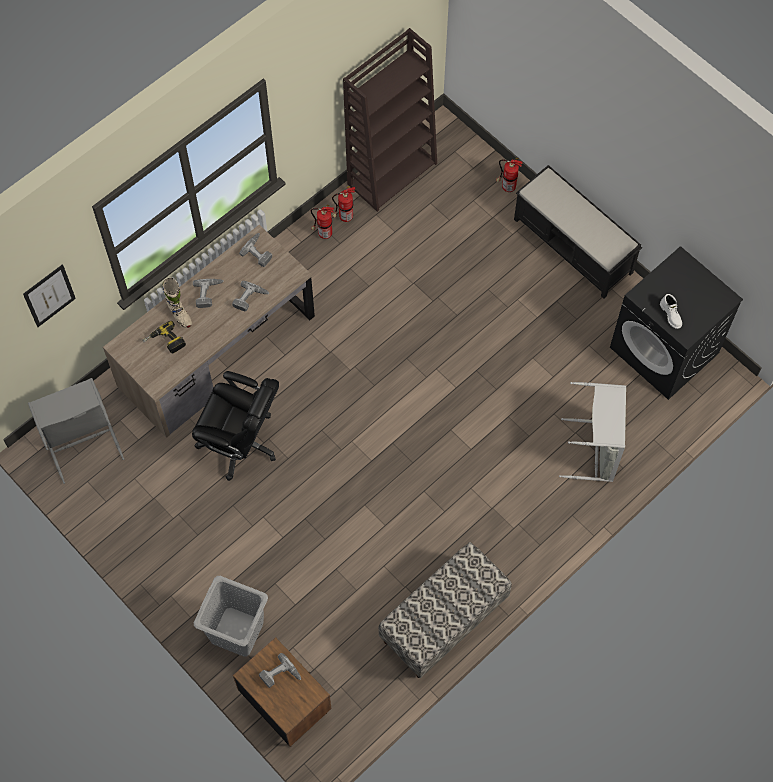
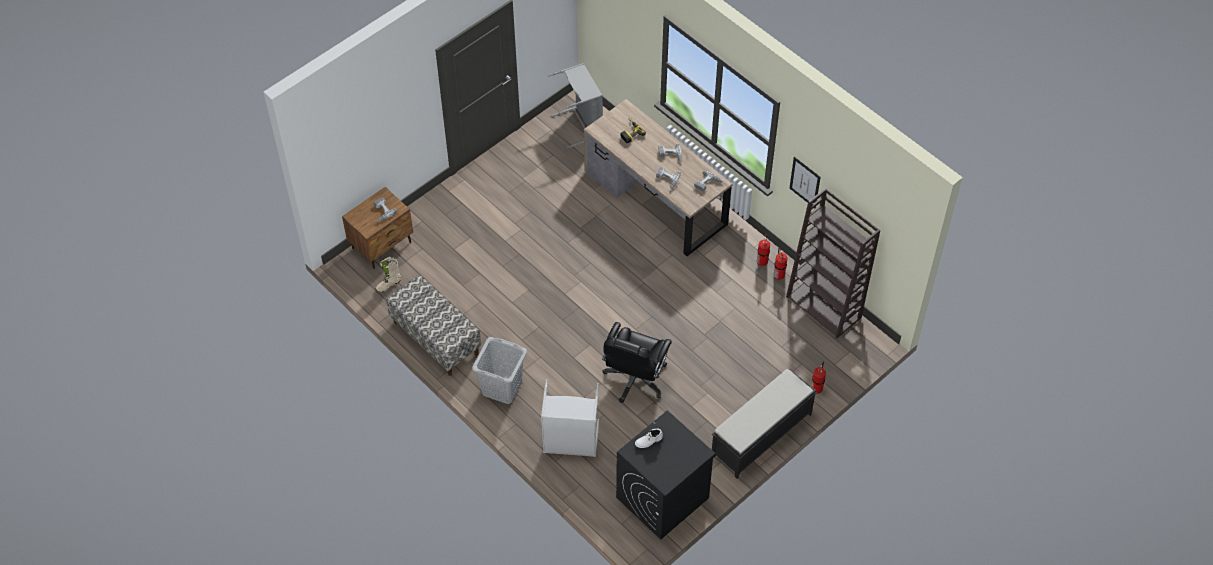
camera: 90 degrees right, 10 degrees down
(49, 295) = (626, 28): picture -> picture (805, 182)
(179, 315) = (652, 139): beige boot -> beige boot (388, 285)
(237, 631) = (436, 217): grey laundry basket -> grey laundry basket (501, 387)
(240, 442) = (580, 214): black office chair -> black office chair (635, 379)

